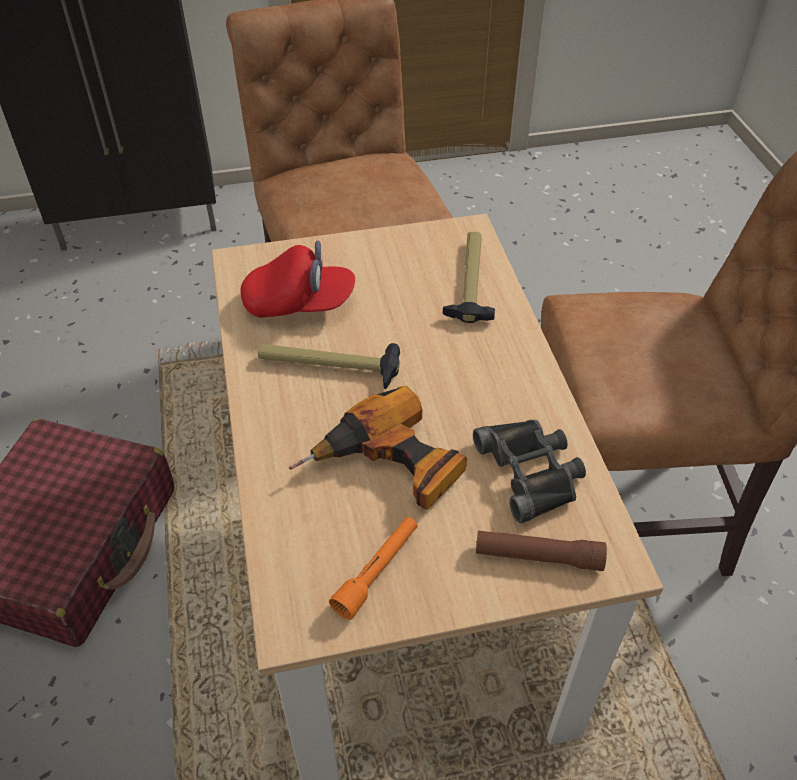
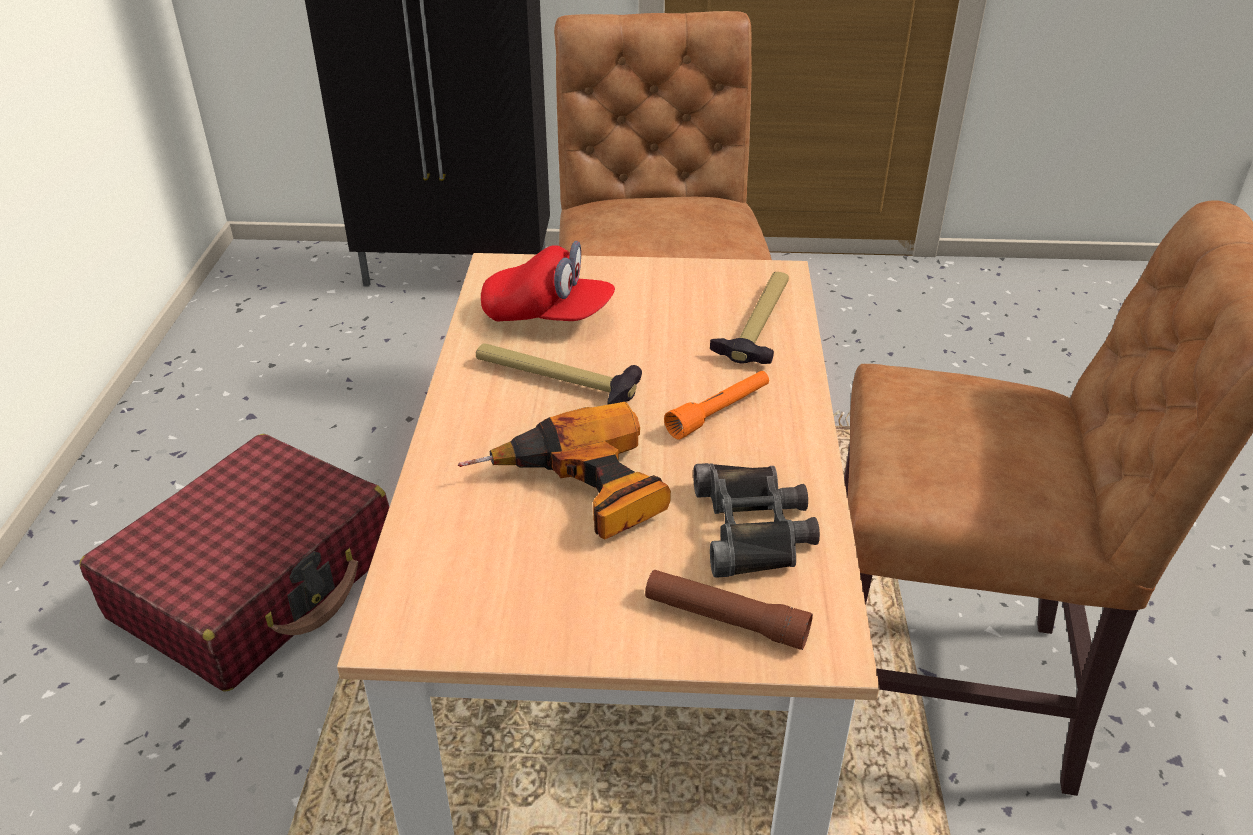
camera: 15 degrees right, 10 degrees down
(377, 571) = (520, 595): orange flashlight -> orange flashlight (719, 412)

